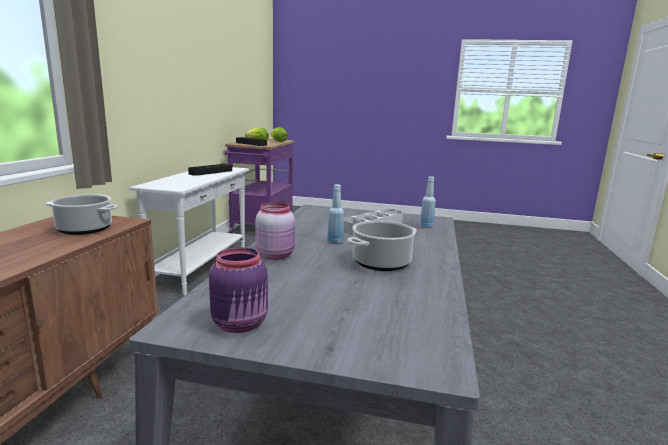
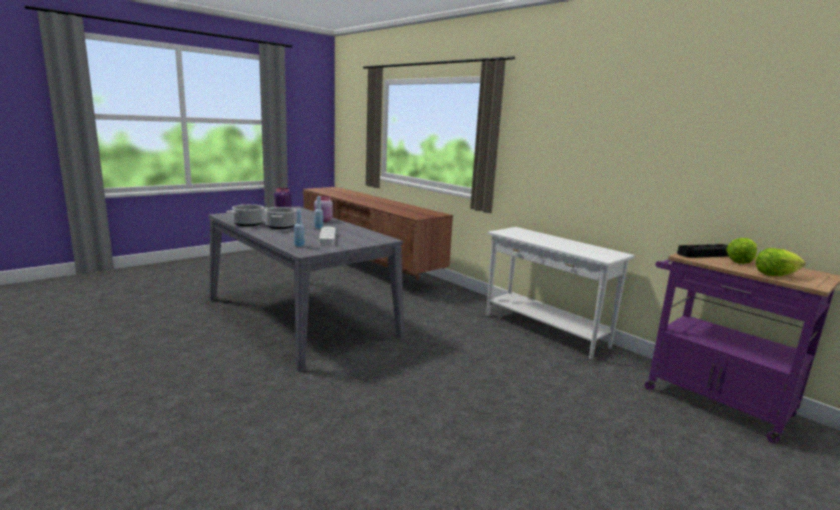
camera: 125 degrees right, 0 degrees up
(84, 229) = (412, 213): cooking pot -> cooking pot (249, 224)
(211, 172) = (577, 248): black tray -> none

